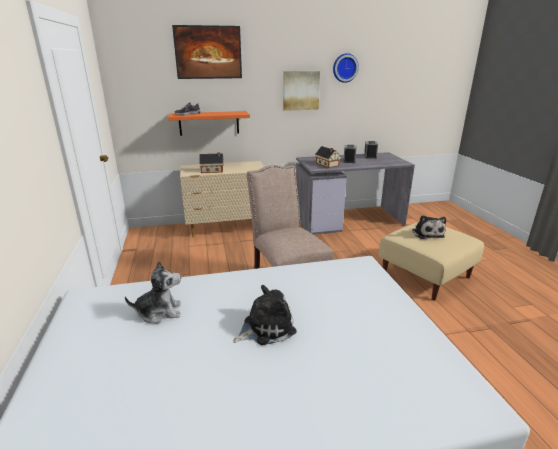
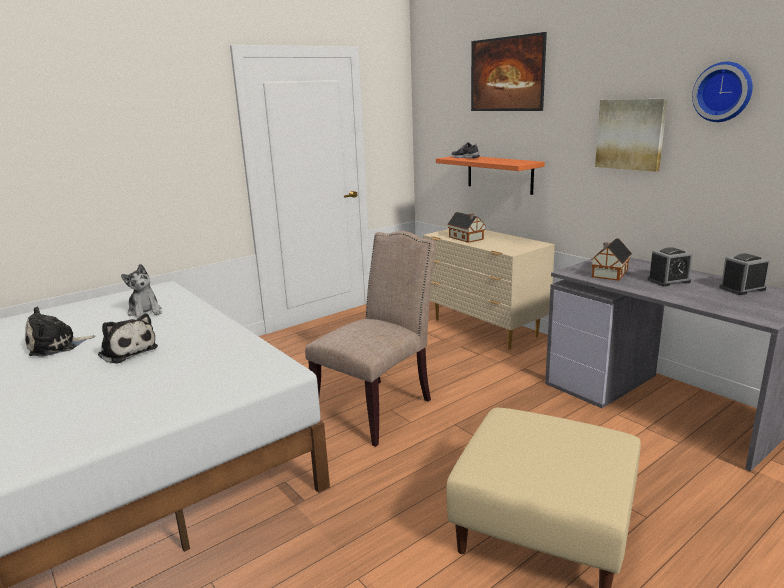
camera: 65 degrees right, 5 degrees down
(427, 233) = (554, 442): plush toy -> plush toy (57, 346)

